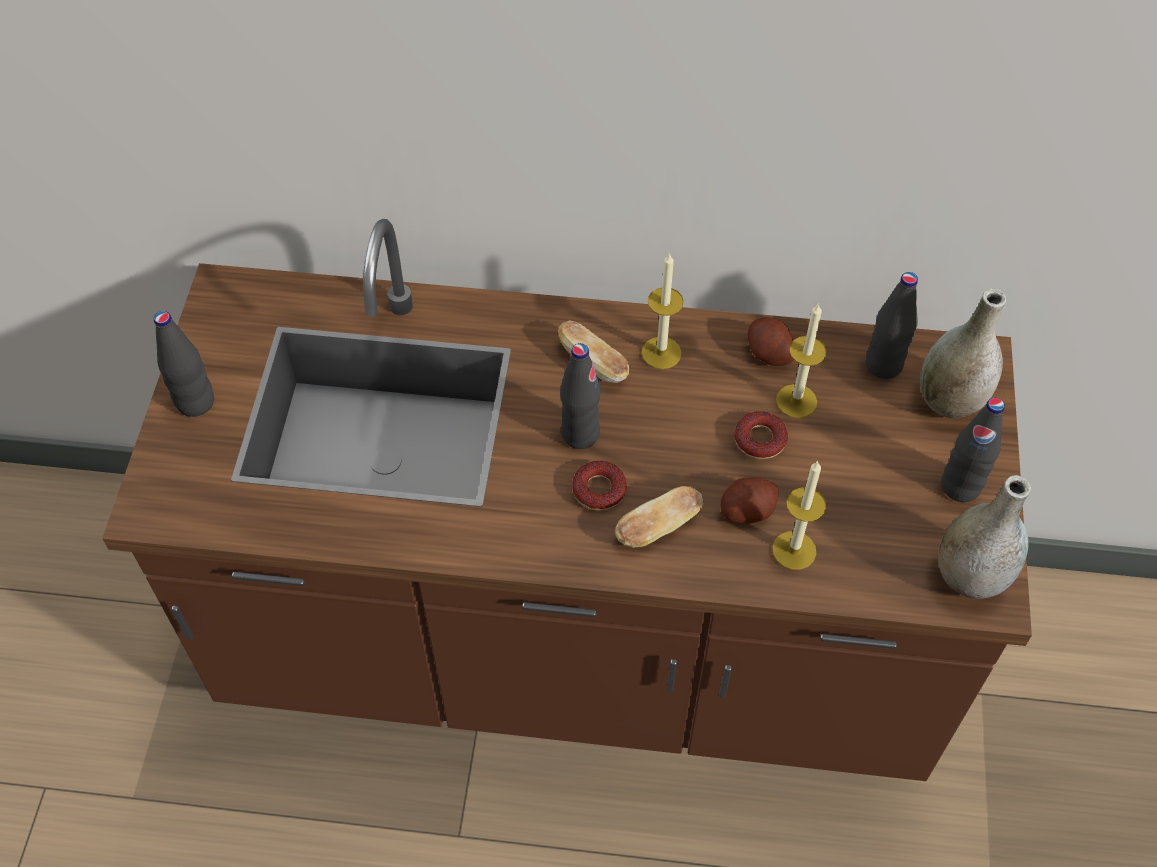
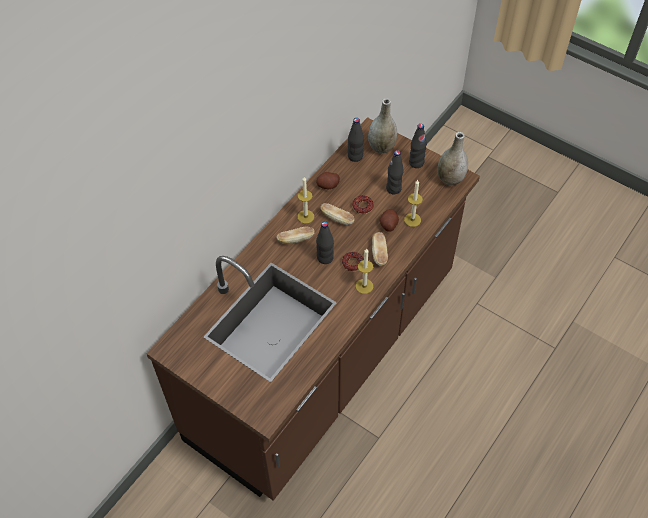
camera: 60 degrees left, 0 degrees up
(195, 402) = (222, 381): black bottle -> black bottle (393, 188)
(696, 408) = (337, 218): none -> bread
(796, 401) = (353, 188): candle -> candle (364, 286)

